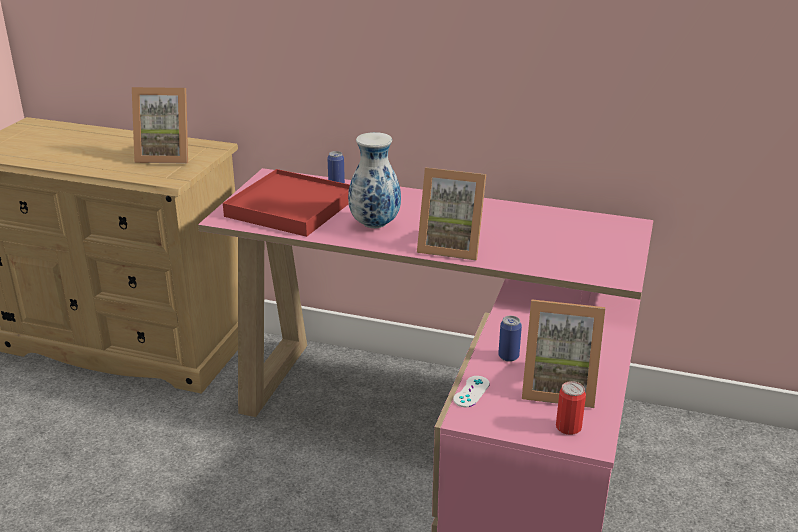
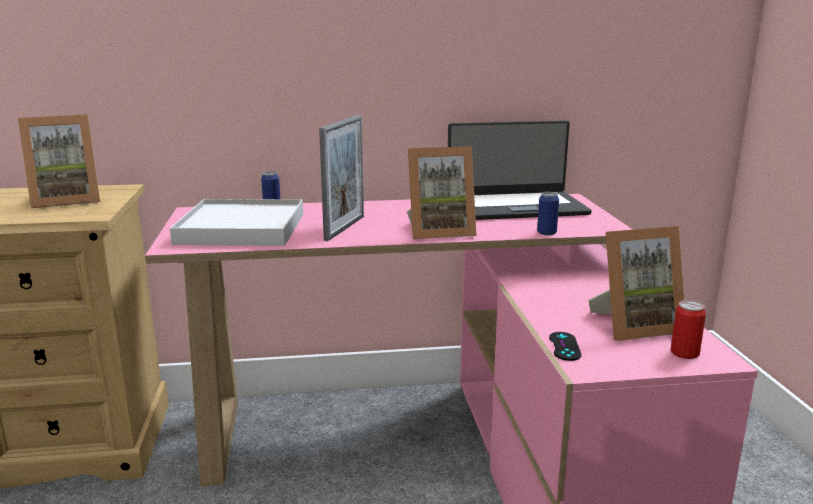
camera: 25 degrees left, 10 degrees down
(290, 207) = (241, 228): red tray -> white tray
(374, 224) = (345, 228): vase -> picture frame
(471, 392) = (564, 346): white game controller -> black game controller
(508, 356) = (561, 312): can -> can (546, 233)
(560, 227) = (515, 206): none -> laptop

